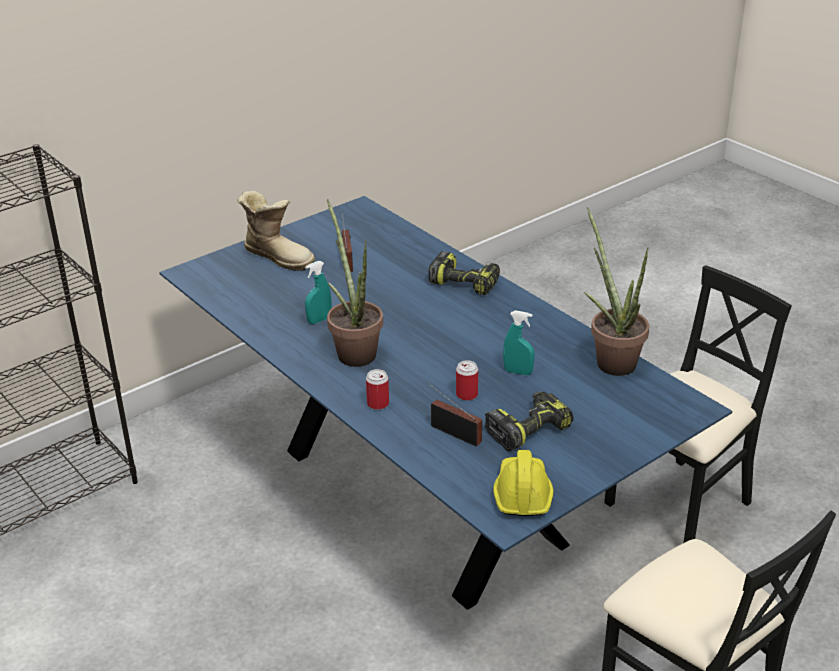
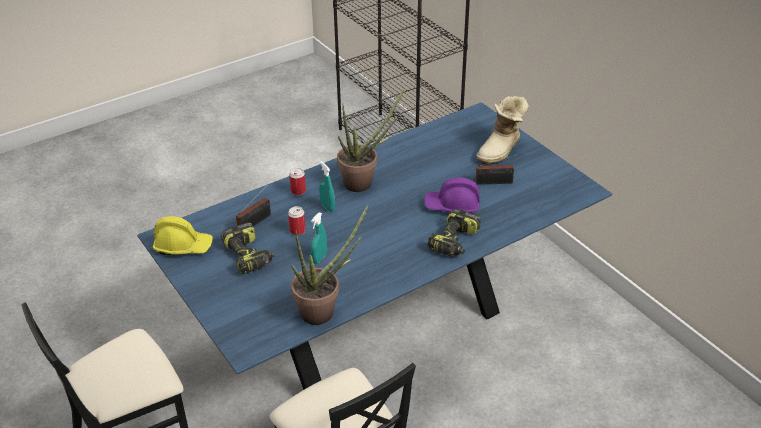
camera: 95 degrees right, 5 degrees up
(319, 320) = (407, 168): turquoise spray bottle -> turquoise spray bottle (327, 207)
(399, 286) = (452, 206): none -> purple hard hat

